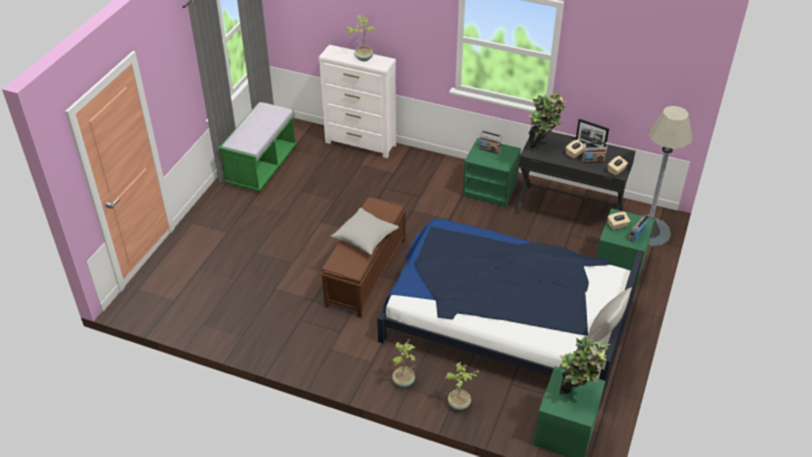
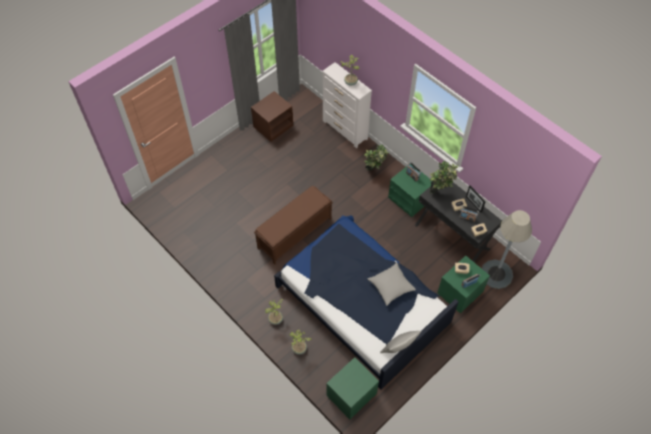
camera: 25 degrees right, 15 degrees up
(262, 166) = (273, 126): green bench -> brown nightstand
(365, 237) = (293, 216): grey pillow -> grey pillow (391, 286)
(577, 393) = (356, 382): potted plant -> potted plant (374, 172)

